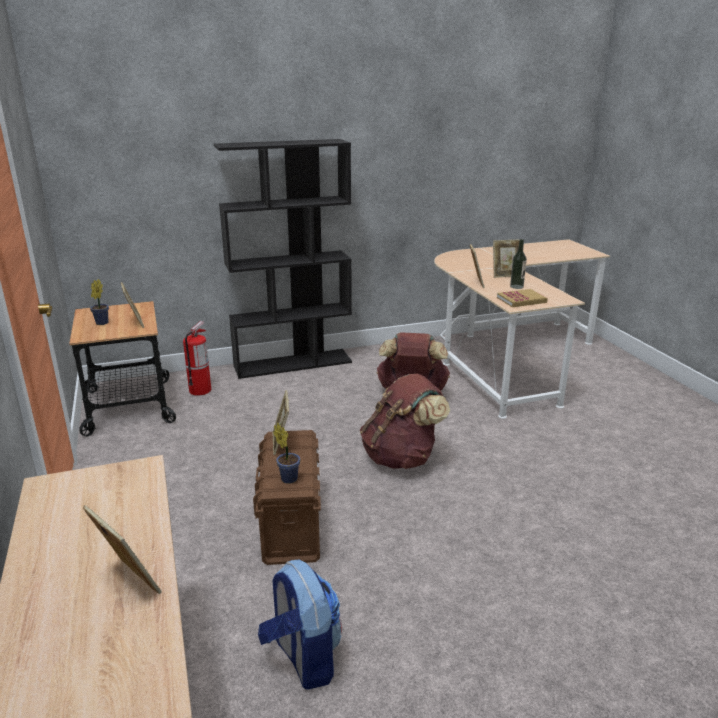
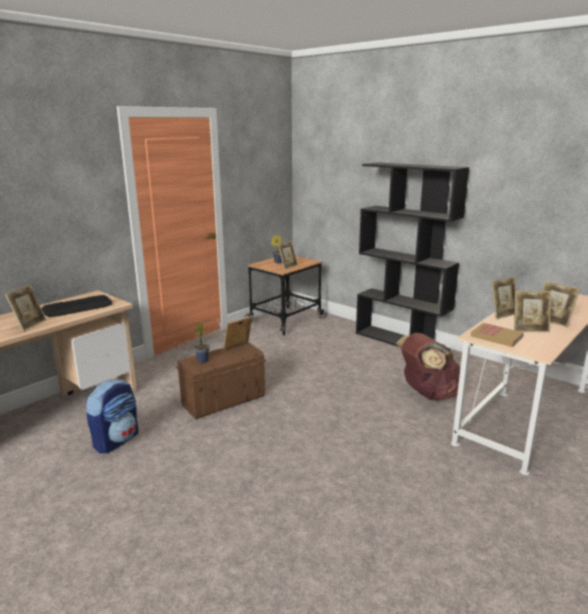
camera: 60 degrees right, 5 degrees down
(100, 511) = (78, 307): none -> keyboard
(200, 390) = (327, 329): fire extinguisher -> none
(402, 457) = (333, 415): brown backpack -> none
(516, 286) = (529, 329): bottle -> picture frame

